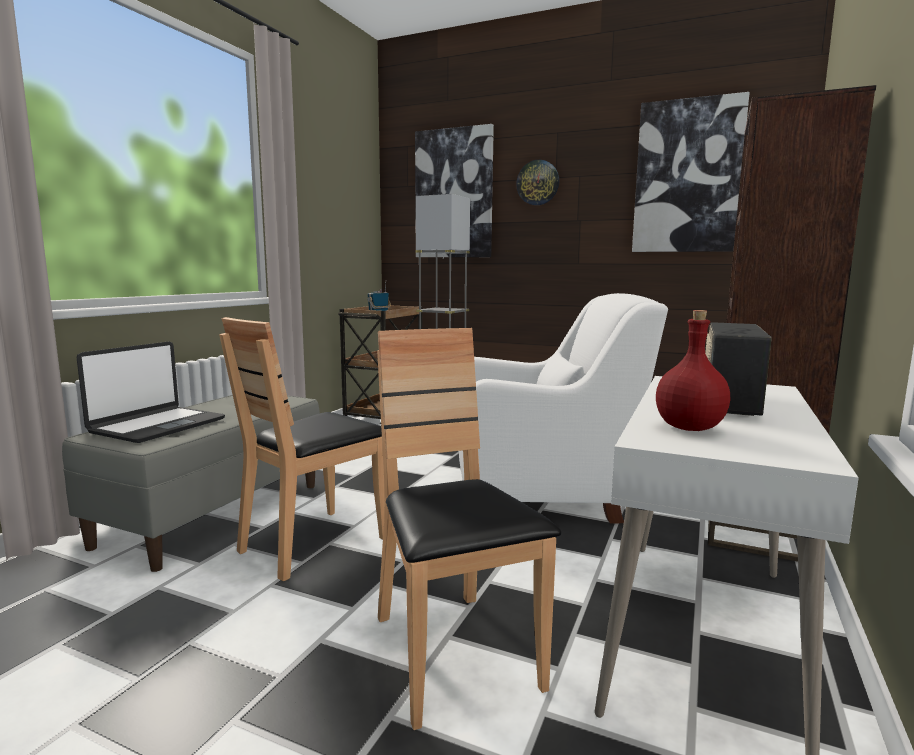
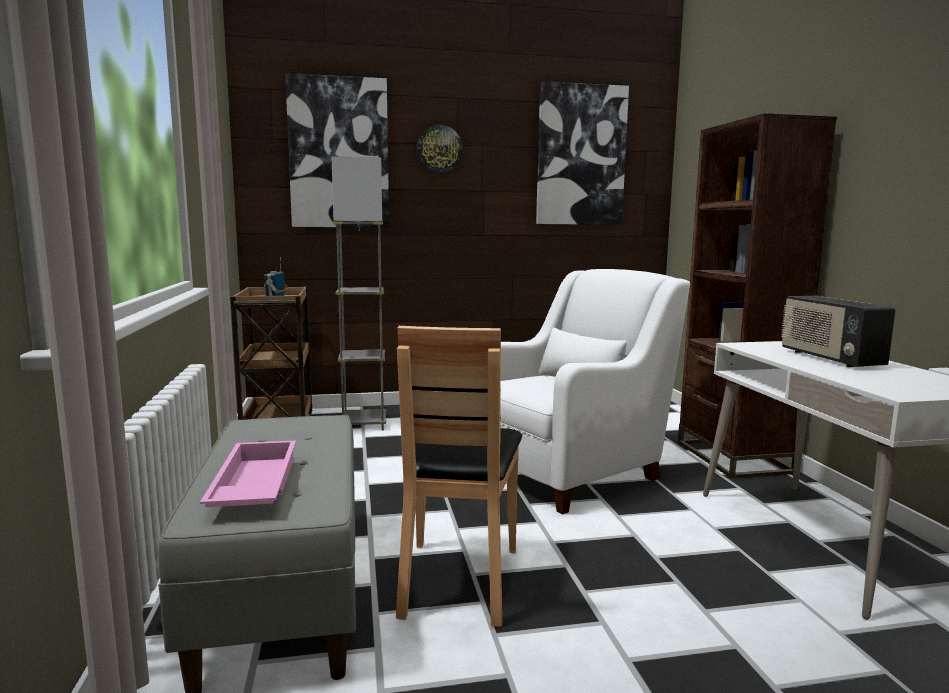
camera: 35 degrees left, 0 degrees up
(157, 426) = (252, 487): laptop -> pink tray
(452, 654) = (730, 622): brown chair -> none
(690, 428) = (881, 381): red bottle -> none

